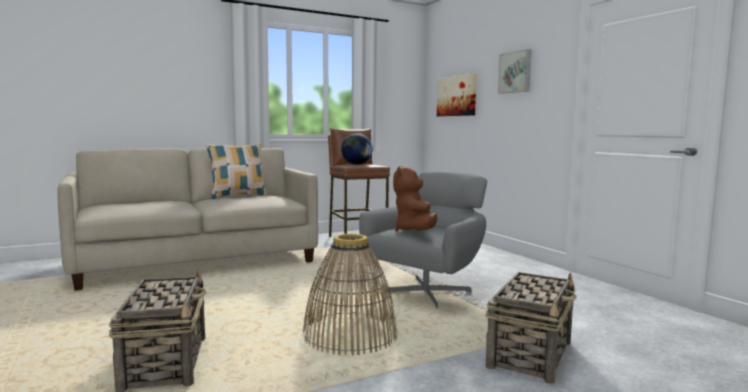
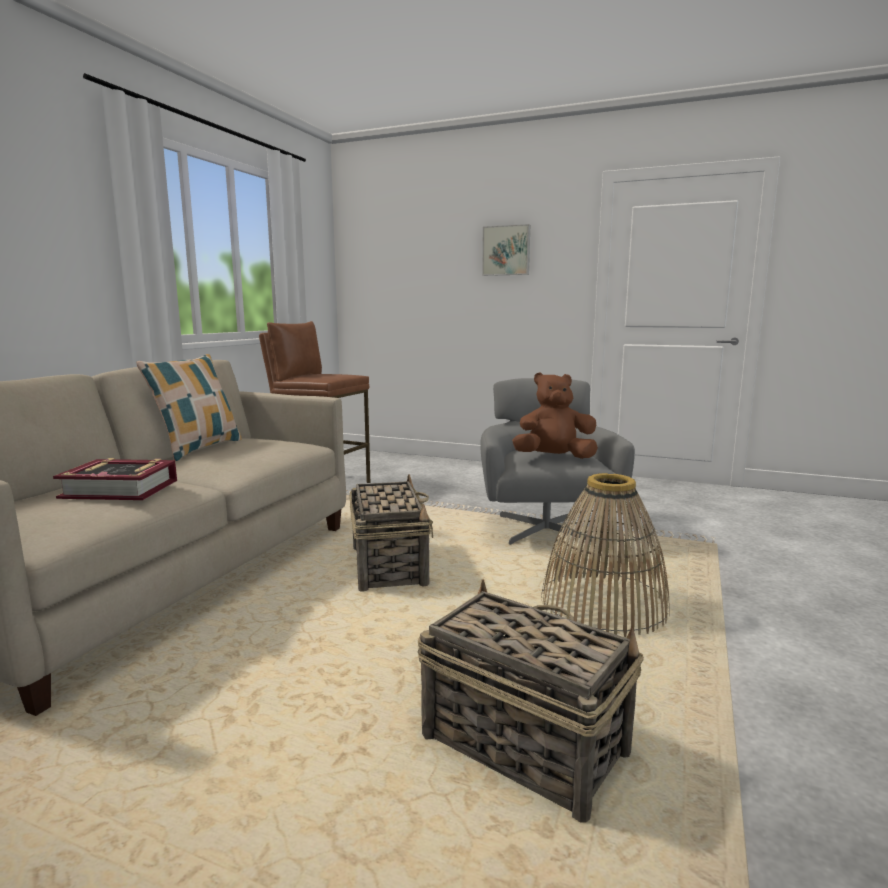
camera: 40 degrees left, 5 degrees up
(155, 203) = (120, 489): none -> book
(356, 164) = (323, 376): globe -> none
(415, 231) = (554, 458): brown plush toy -> brown plush toy turned 120 degrees clockwise
(457, 96) = (404, 276): picture -> none
(530, 354) = (752, 562): basket -> basket (388, 565)

